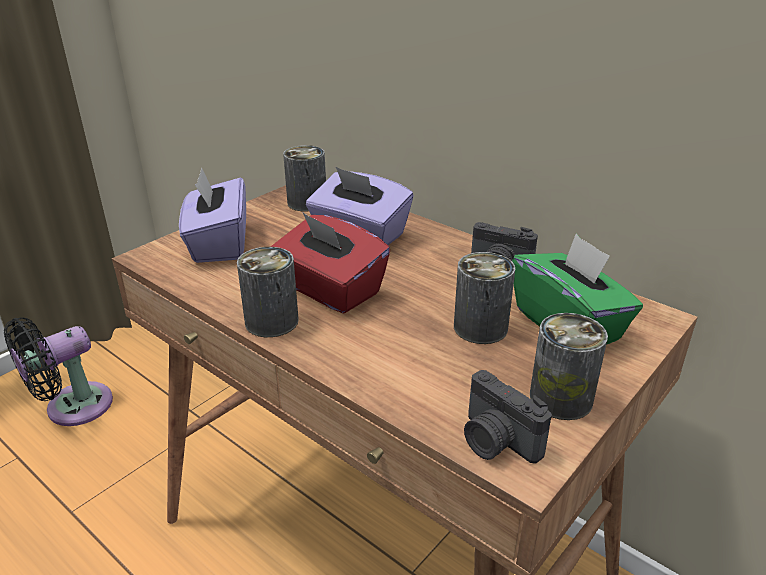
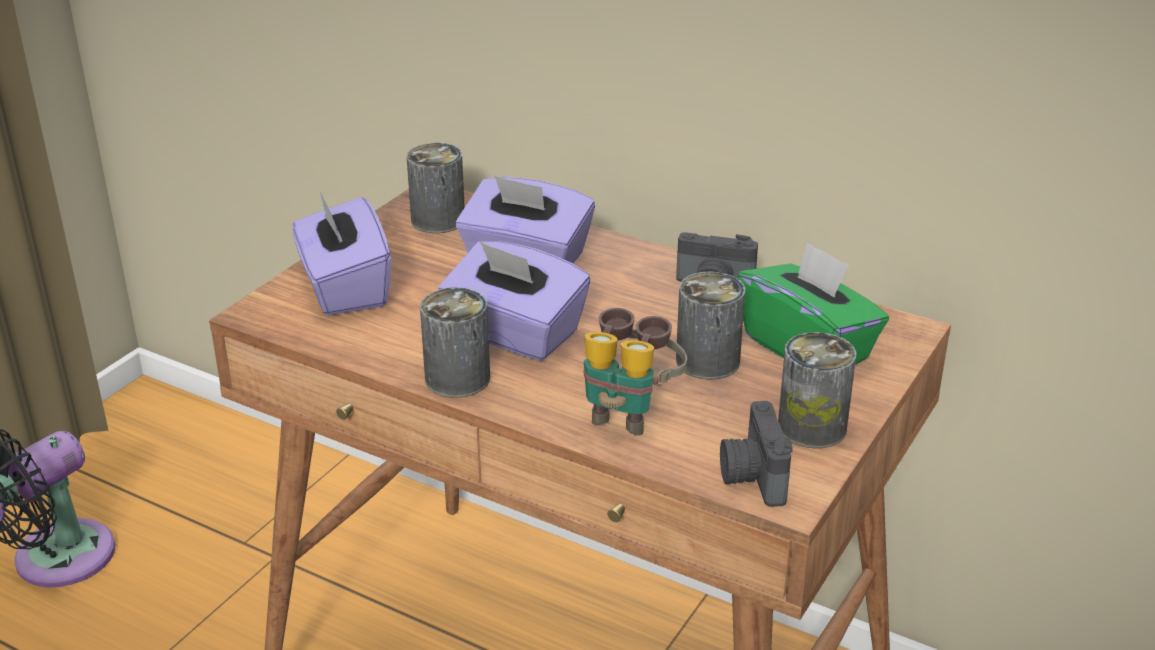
camera: 10 degrees left, 0 degrees up
(330, 290) = (514, 334): red tissue box -> purple tissue box
(400, 365) = (628, 411): none -> binoculars
(496, 442) = (751, 477): camera -> camera turned 45 degrees clockwise

